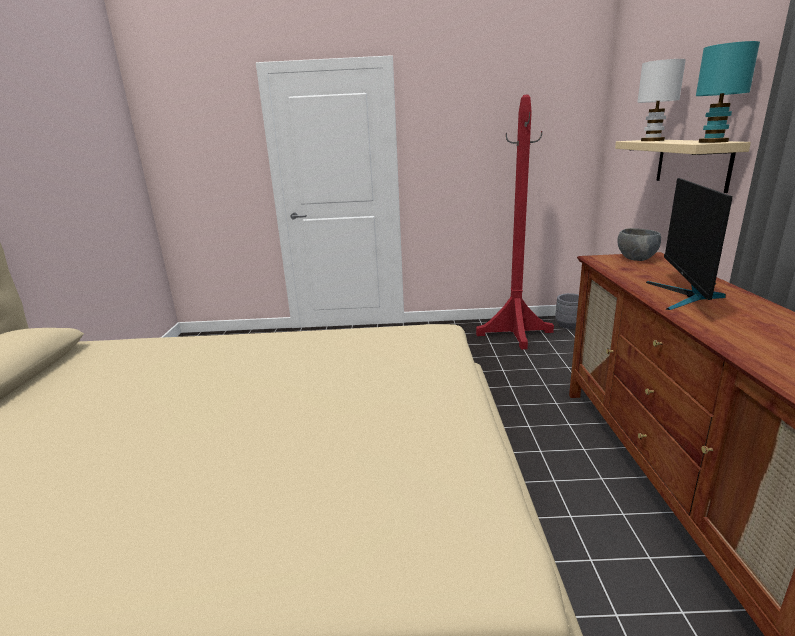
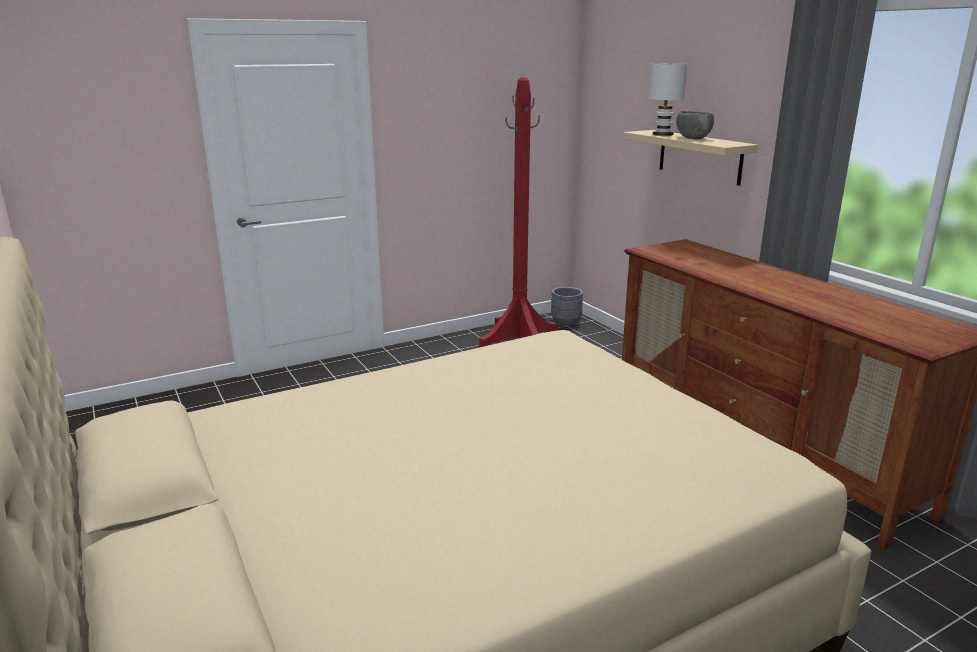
camera: 30 degrees left, 0 degrees up
(636, 259) = (676, 248): grey bowl -> grey bowl (693, 139)
(685, 296) = (748, 278): monitor -> none
(714, 142) = (731, 143): turquoise table lamp -> none

